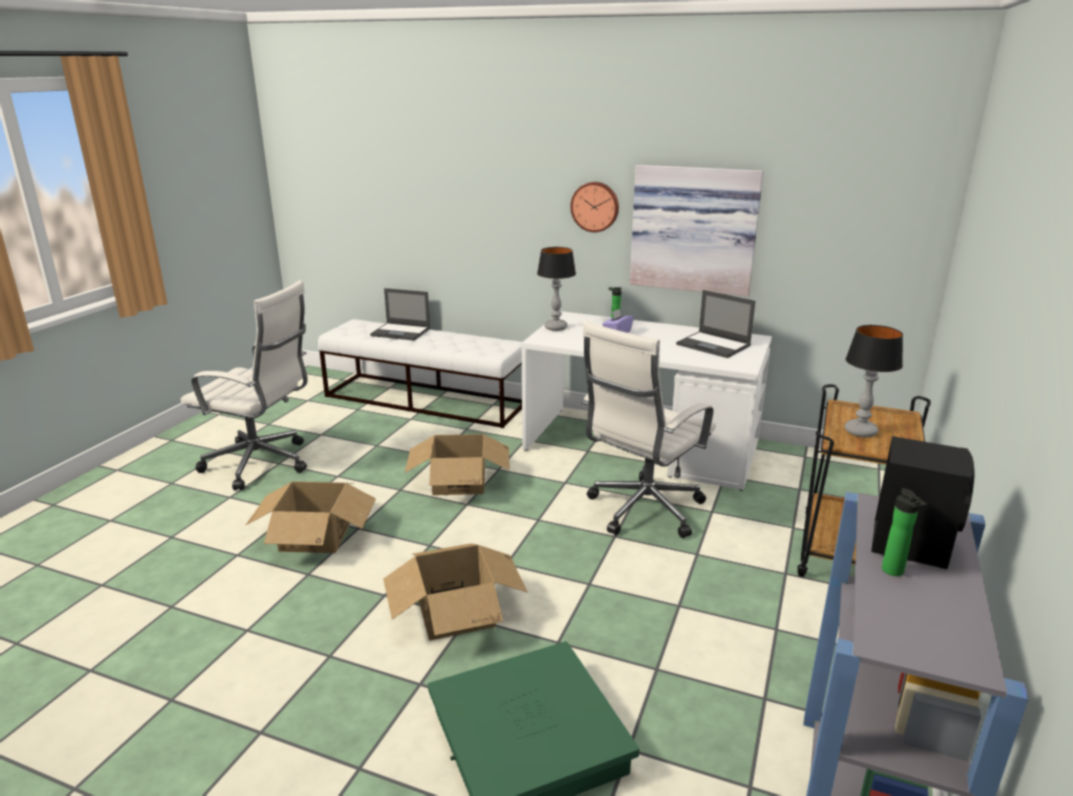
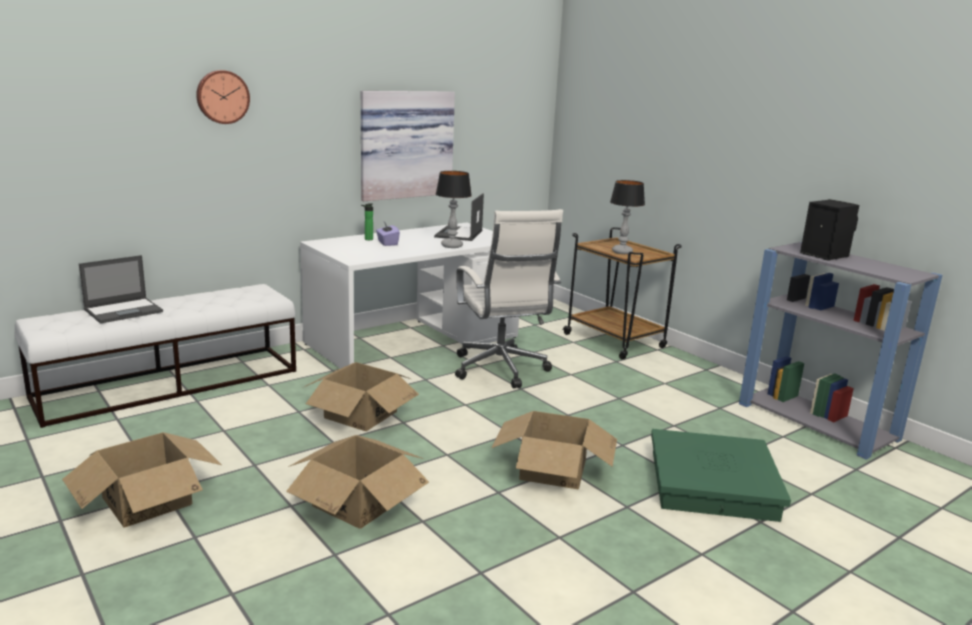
camera: 60 degrees left, 5 degrees down
(262, 464) = (147, 501): white office chair -> cardboard box
(555, 327) = (337, 251): table lamp -> table lamp (451, 246)
(595, 206) = (323, 133): wall clock -> wall clock (222, 97)
(714, 345) = (459, 234): laptop -> laptop turned 120 degrees clockwise
(894, 572) = (847, 262): bottle -> none

